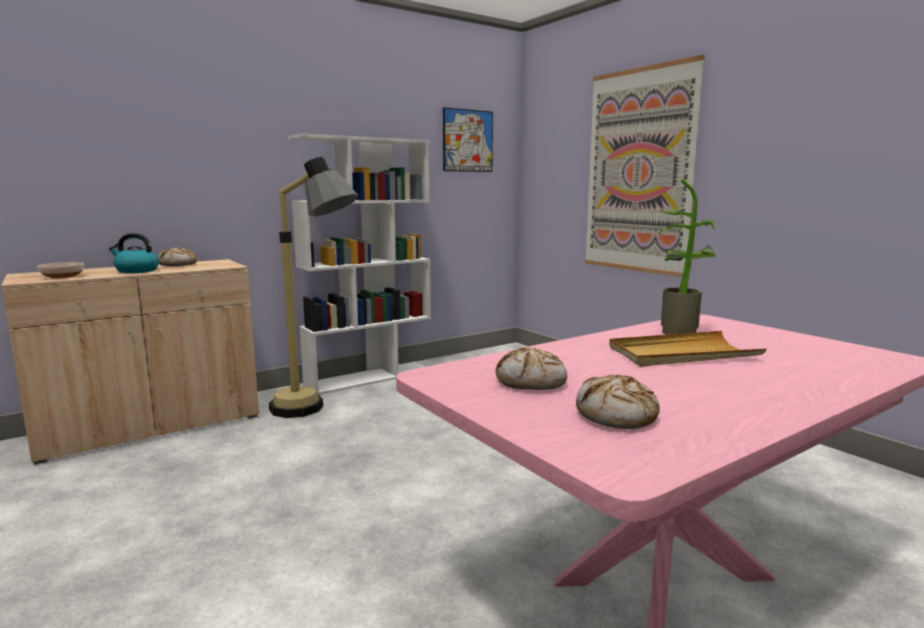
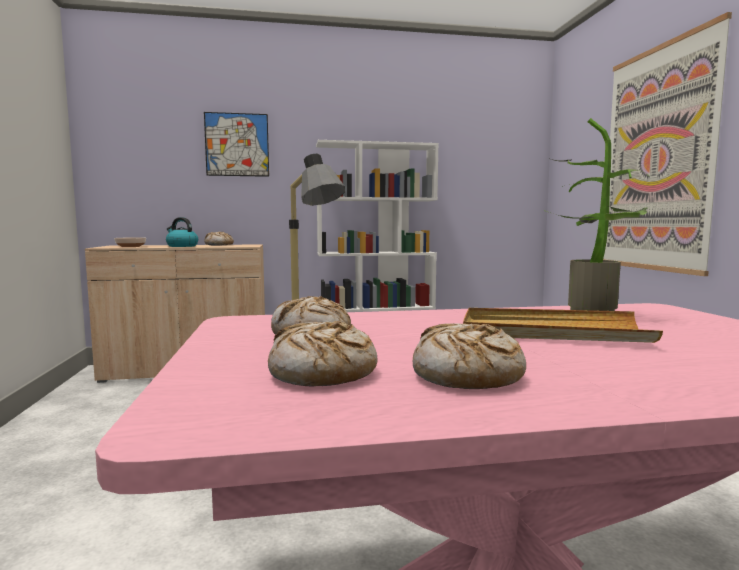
camera: 25 degrees right, 5 degrees down
(468, 140) = (490, 146): picture -> picture (237, 144)
(702, 401) = (467, 375): none -> bread

